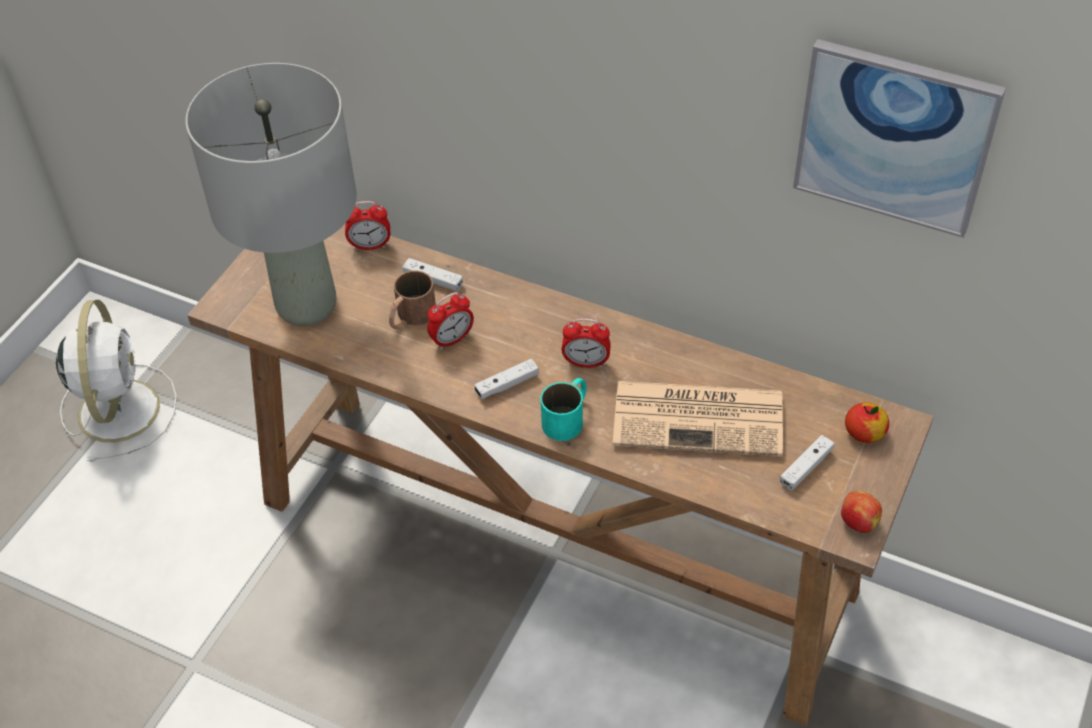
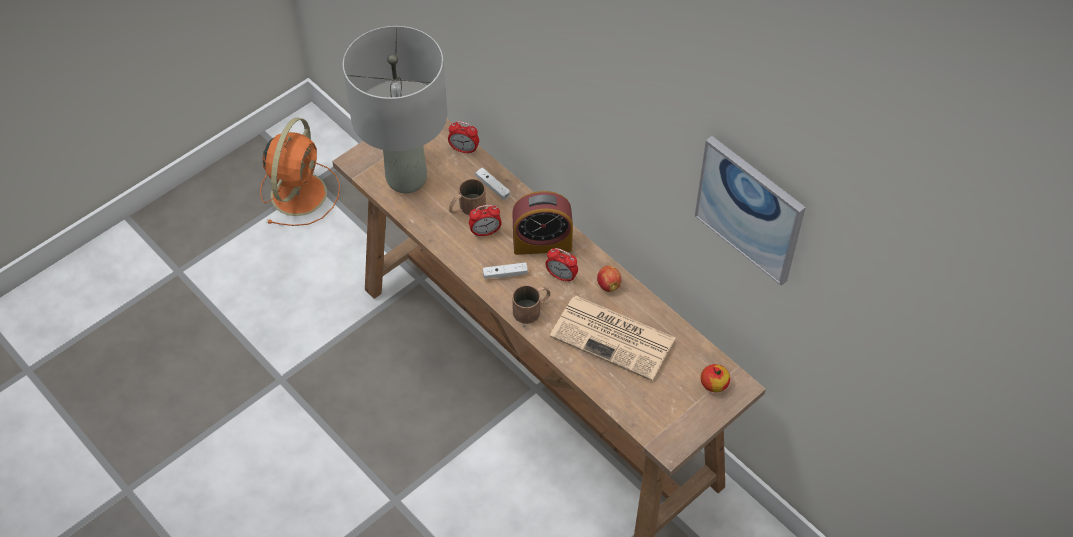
camera: 20 degrees right, 5 degrees up
(119, 408) = (299, 192): white fan -> orange fan
(537, 329) = (542, 243): none -> alarm clock
(568, 417) = (532, 308): turquoise mug -> brown mug
(806, 467) = (663, 393): white game controller -> none
(857, 521) = (676, 439): apple -> apple (608, 285)

